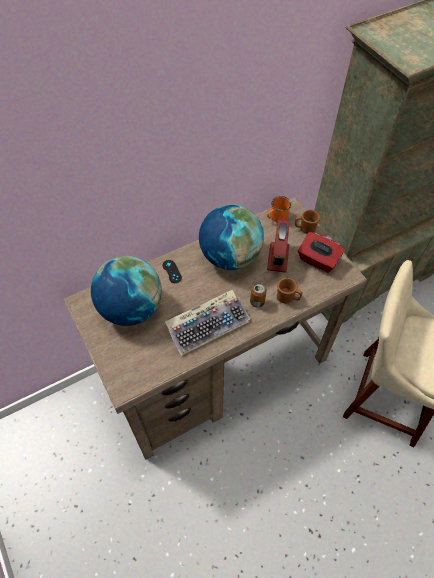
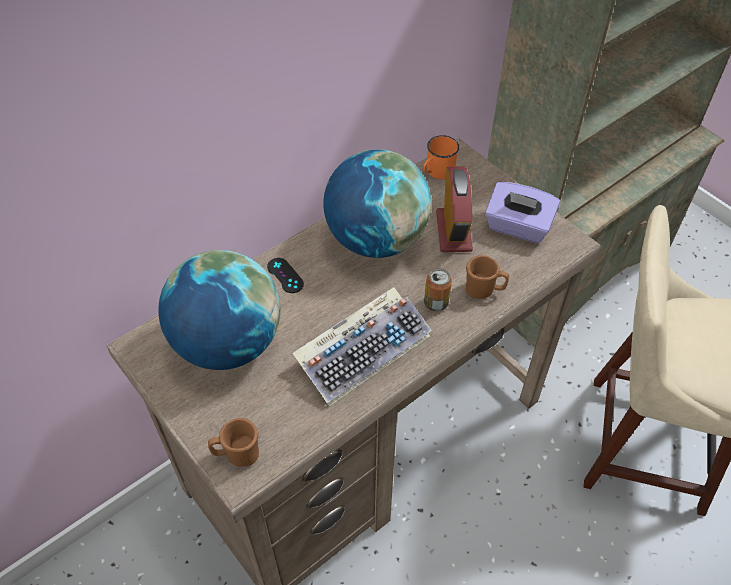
camera: 10 degrees left, 5 degrees down
(305, 229) = (486, 183): brown mug -> brown mug (237, 454)
(318, 260) = (517, 227): red tissue box -> purple tissue box

